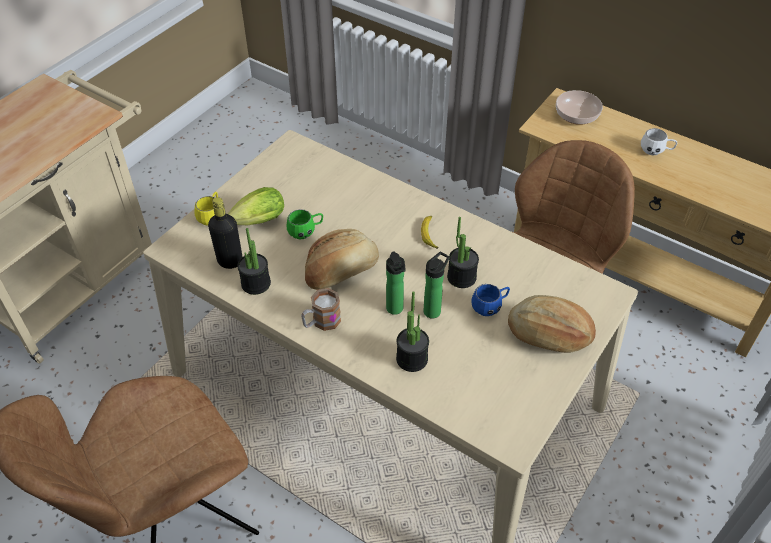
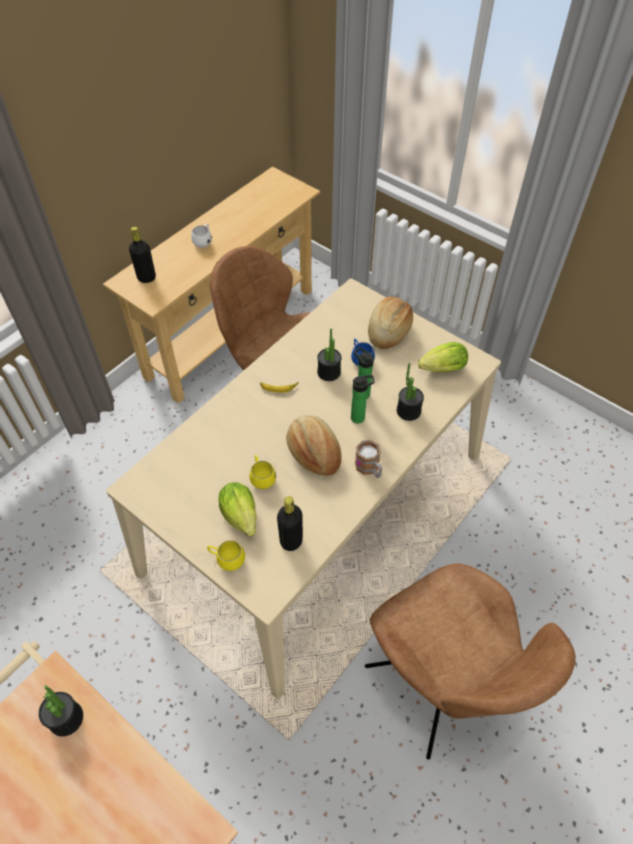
camera: 85 degrees left, 5 degrees up
(256, 283) = (322, 518): potted plant -> potted plant (66, 718)
(306, 232) = (261, 477): green mug -> yellow mug
(490, 394) = (440, 369): none -> lettuce
(576, 116) = (146, 278): bowl -> black bottle

